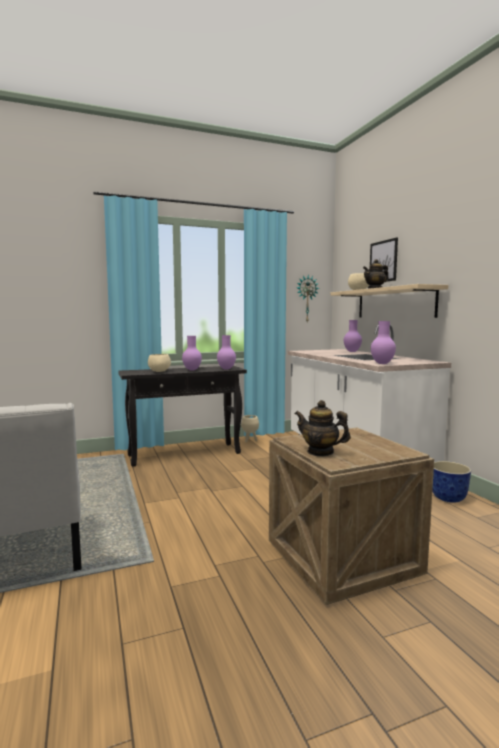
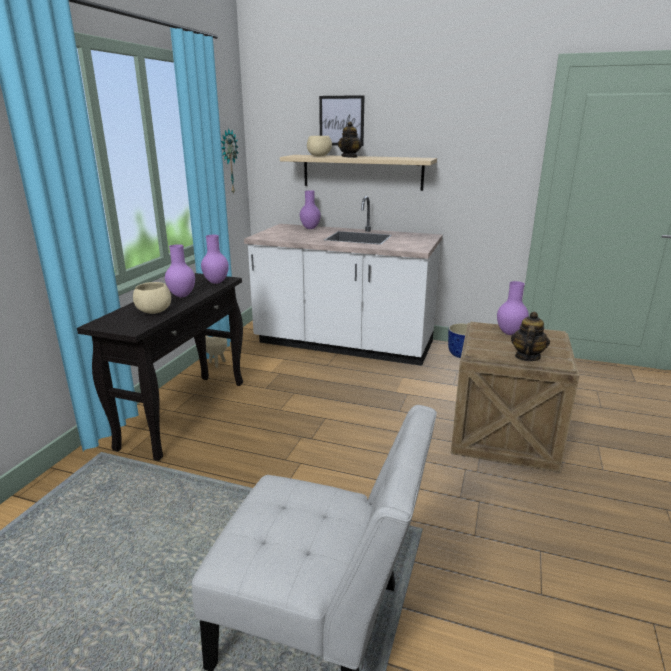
camera: 50 degrees left, 15 degrees up
(320, 452) = (527, 357): teapot -> teapot turned 135 degrees clockwise
(381, 363) = (415, 248): purple vase -> purple vase (509, 333)

